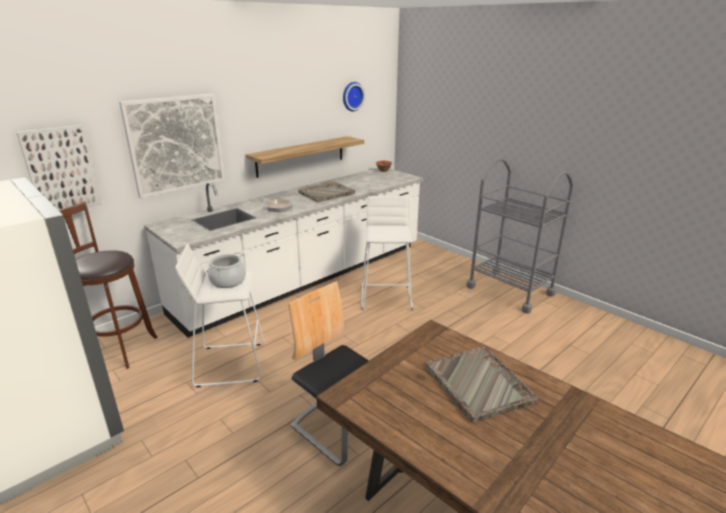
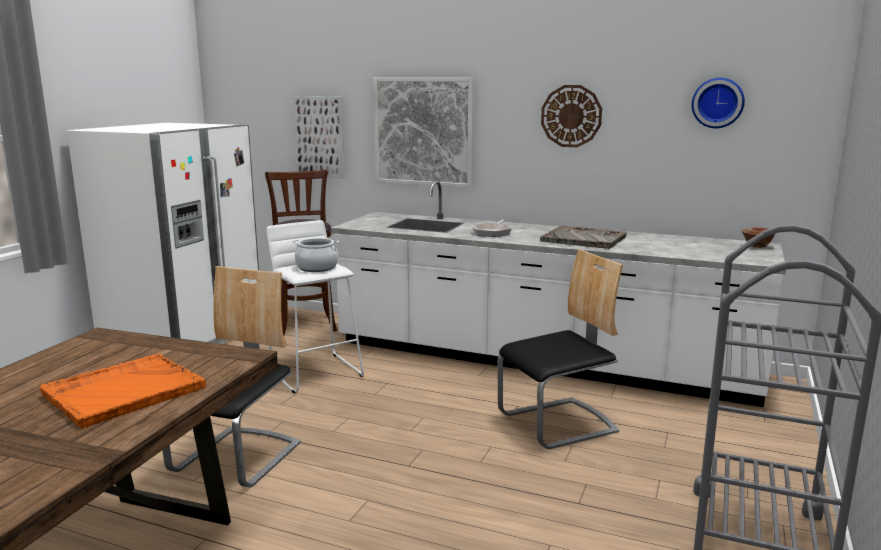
camera: 65 degrees right, 10 degrees down
(282, 114) = (571, 116): none -> wall clock
(301, 156) = (597, 183): shelf -> none
(386, 297) = (558, 423): white stool -> chair
(478, 384) = (123, 391): grey tray -> orange tray

